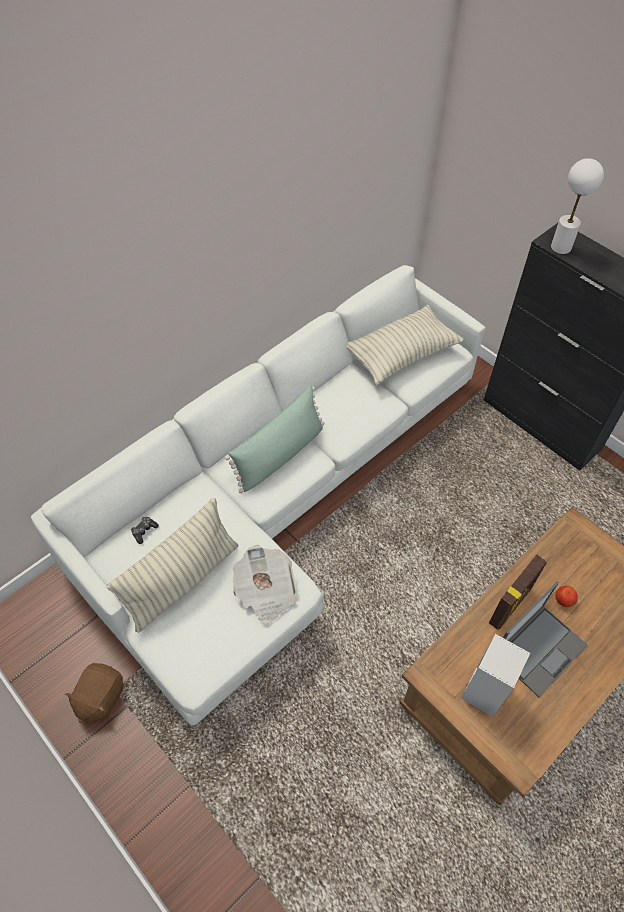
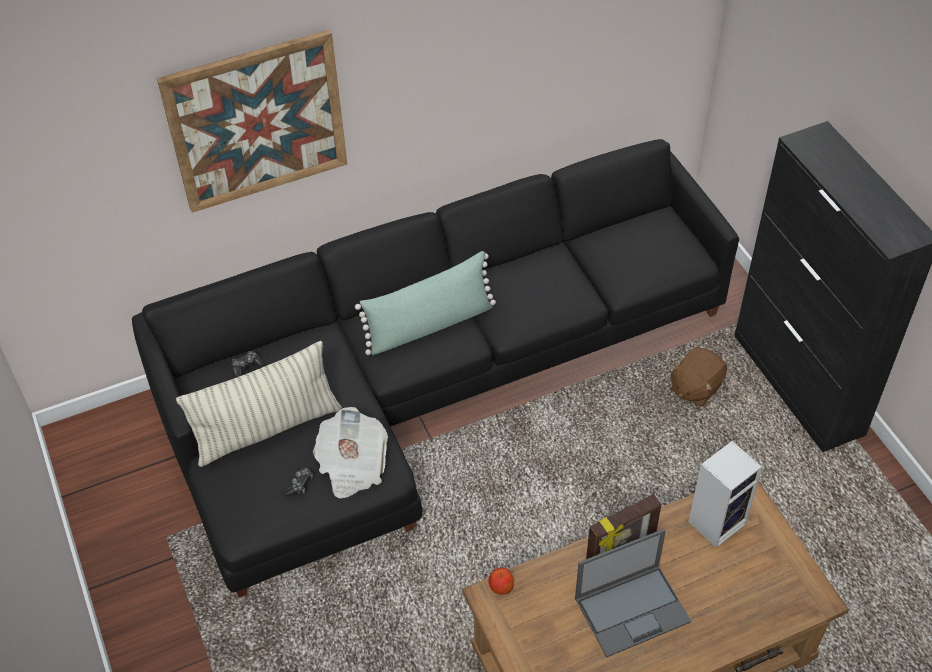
camera: 20 degrees right, 5 degrees down
(100, 697) = (148, 540): brown plush toy -> brown plush toy (695, 387)
(108, 322) = (257, 122): none -> picture
(230, 623) = (300, 485): none -> game controller
(275, 498) = (424, 385): white sofa -> black sofa
(402, 354) = (626, 247): pillow -> none
(484, 689) = (548, 630): speaker -> speaker (717, 521)
(560, 247) = (810, 151): white table lamp -> none
(564, 600) = (687, 567): apple -> apple (501, 586)

